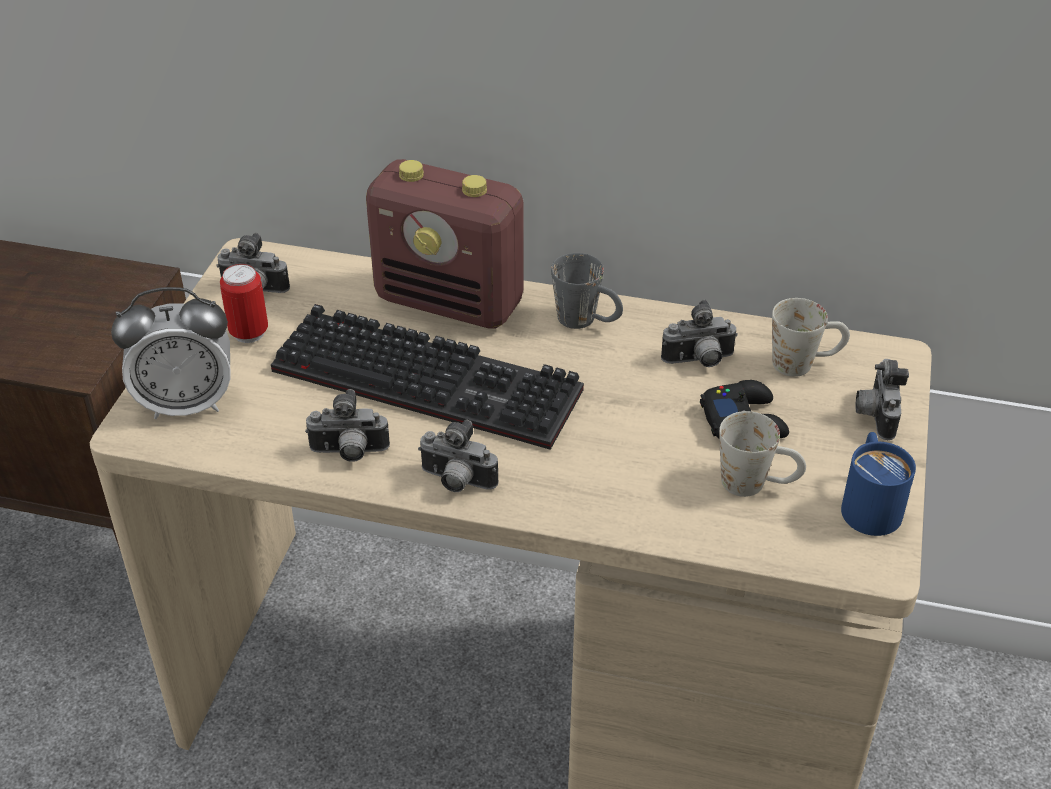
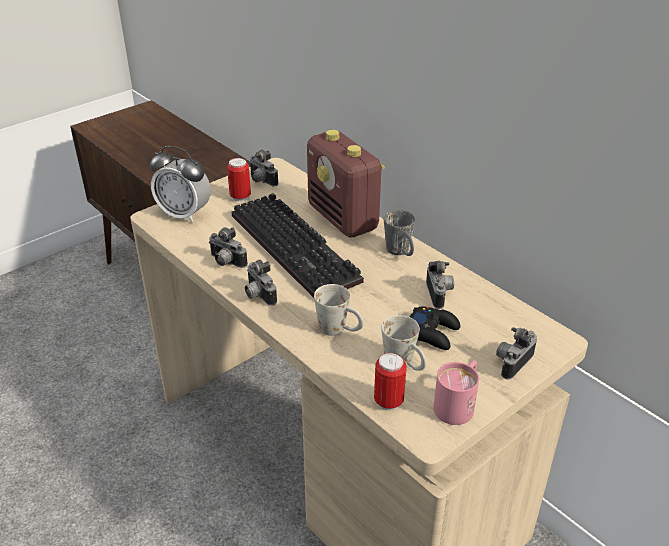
camera: 35 degrees right, 5 degrees down
(699, 361) = (439, 295): camera -> camera turned 120 degrees counterclockwise
(788, 545) = (388, 402): none -> can
(804, 363) = (499, 320): white mug -> white mug (339, 330)
(869, 503) = (458, 404): blue mug -> pink mug

